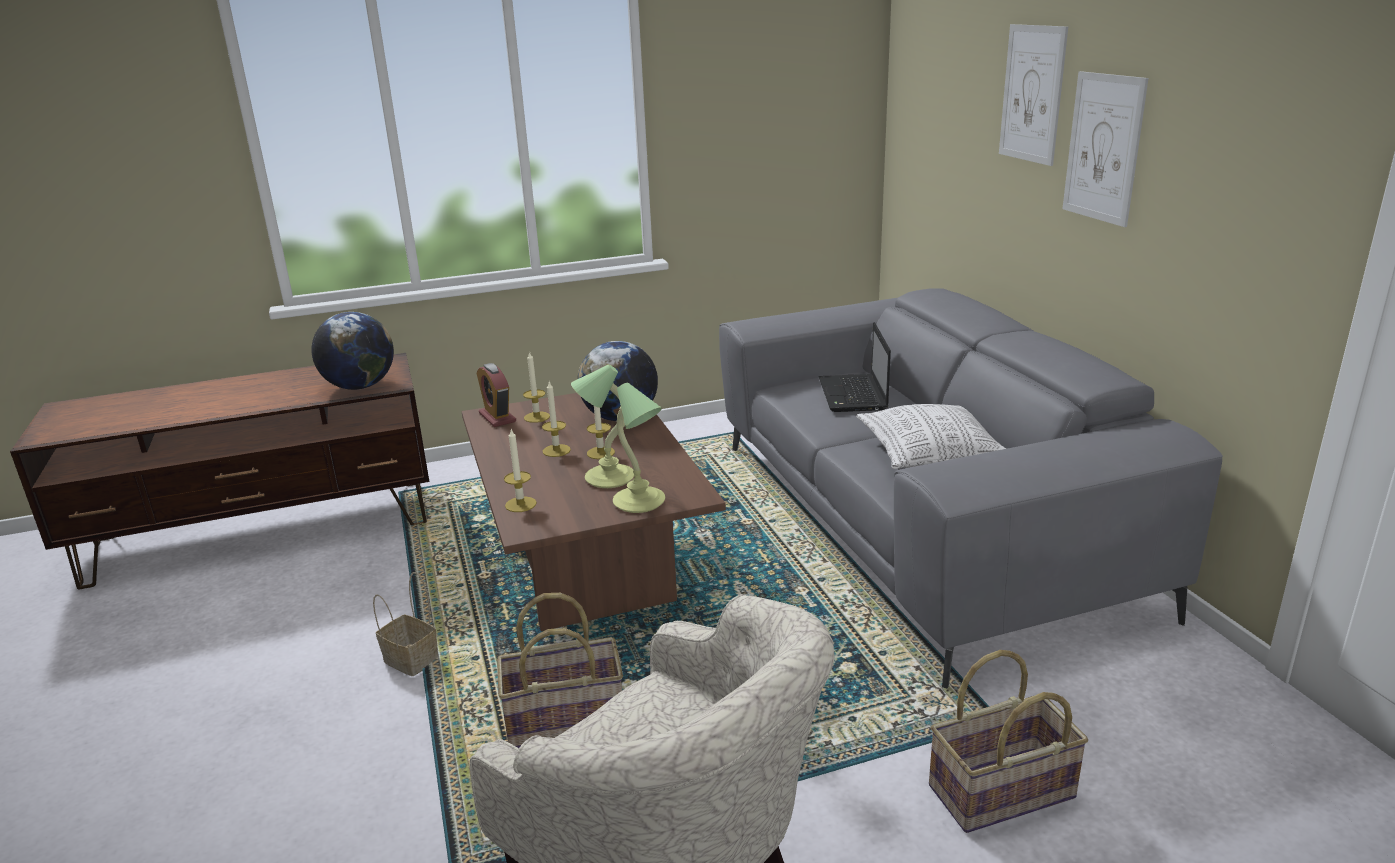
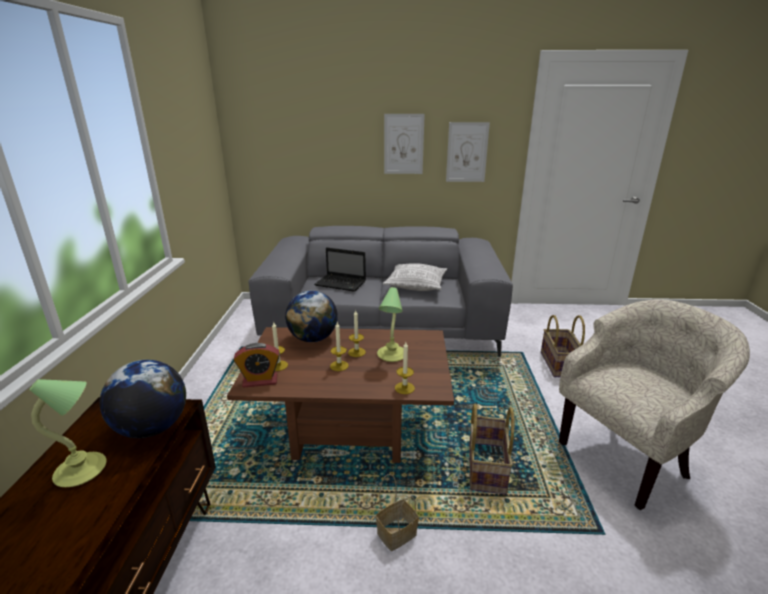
camera: 70 degrees left, 0 degrees up
(640, 502) = (428, 351): table lamp -> table lamp (83, 470)
(1032, 94) = (353, 126): picture -> picture (467, 152)

